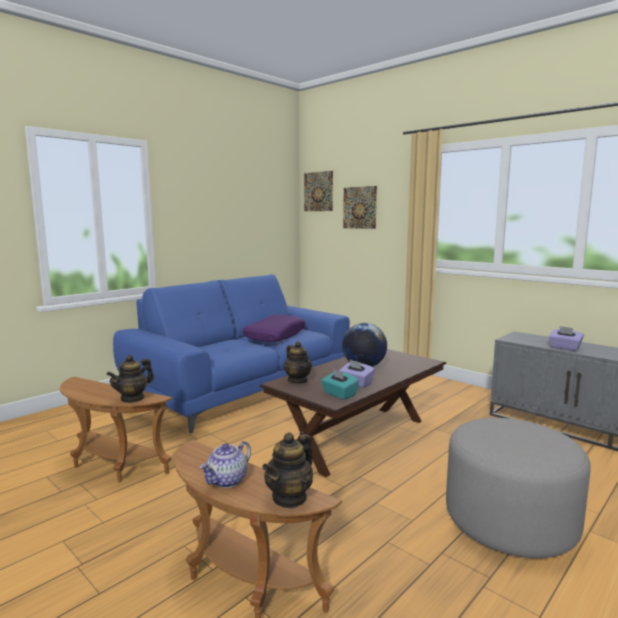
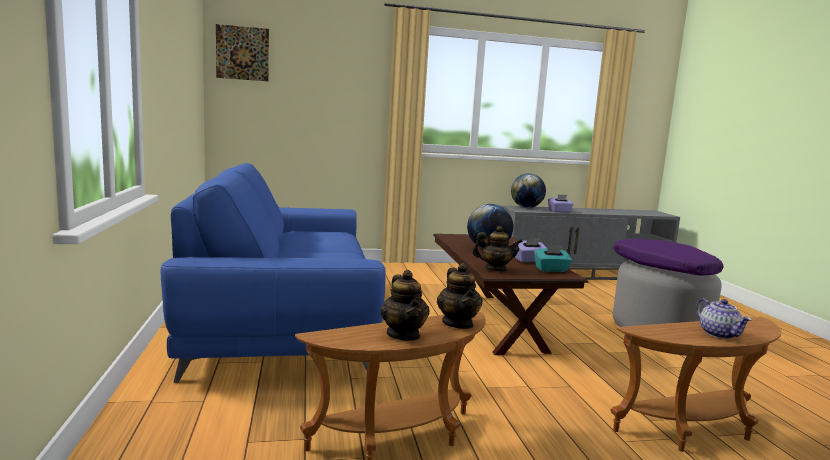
camera: 55 degrees left, 0 degrees up
(275, 336) = (318, 241): purple pillow -> purple pillow (663, 268)
(290, 498) = (756, 326): teapot -> teapot (404, 335)
(359, 207) = (312, 81): picture -> none
(537, 337) = (526, 207): none -> globe

